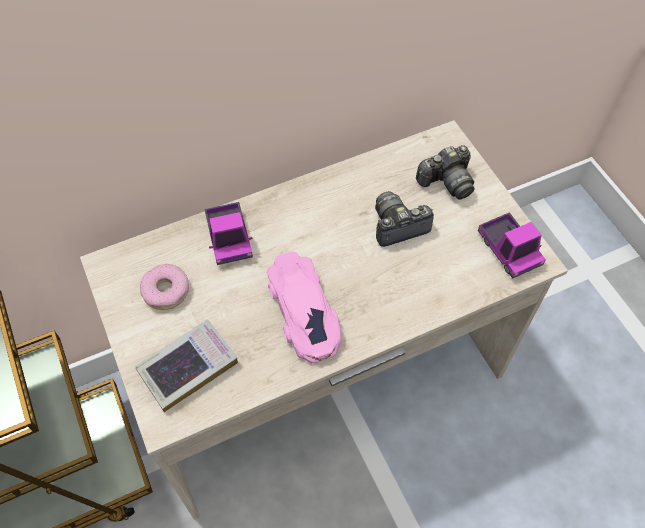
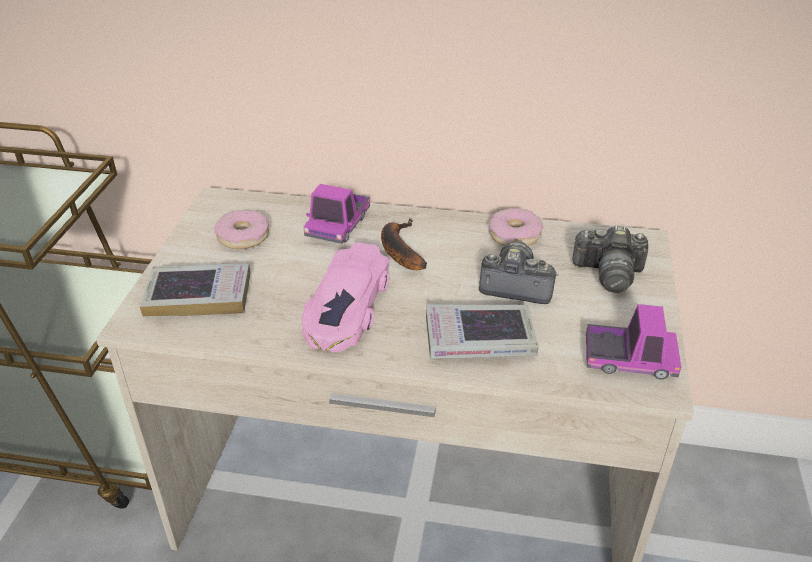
camera: 35 degrees right, 20 degrees down
(294, 237) = (399, 249): none -> banana
(362, 178) = (514, 235): none -> donut
(411, 287) = (479, 339): none -> book
(508, 250) = (629, 360): toy truck -> toy truck turned 90 degrees counterclockwise

